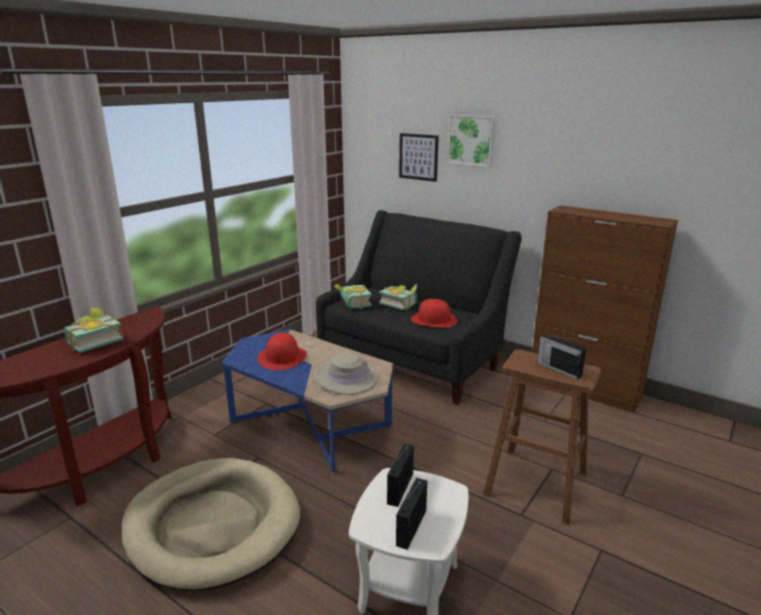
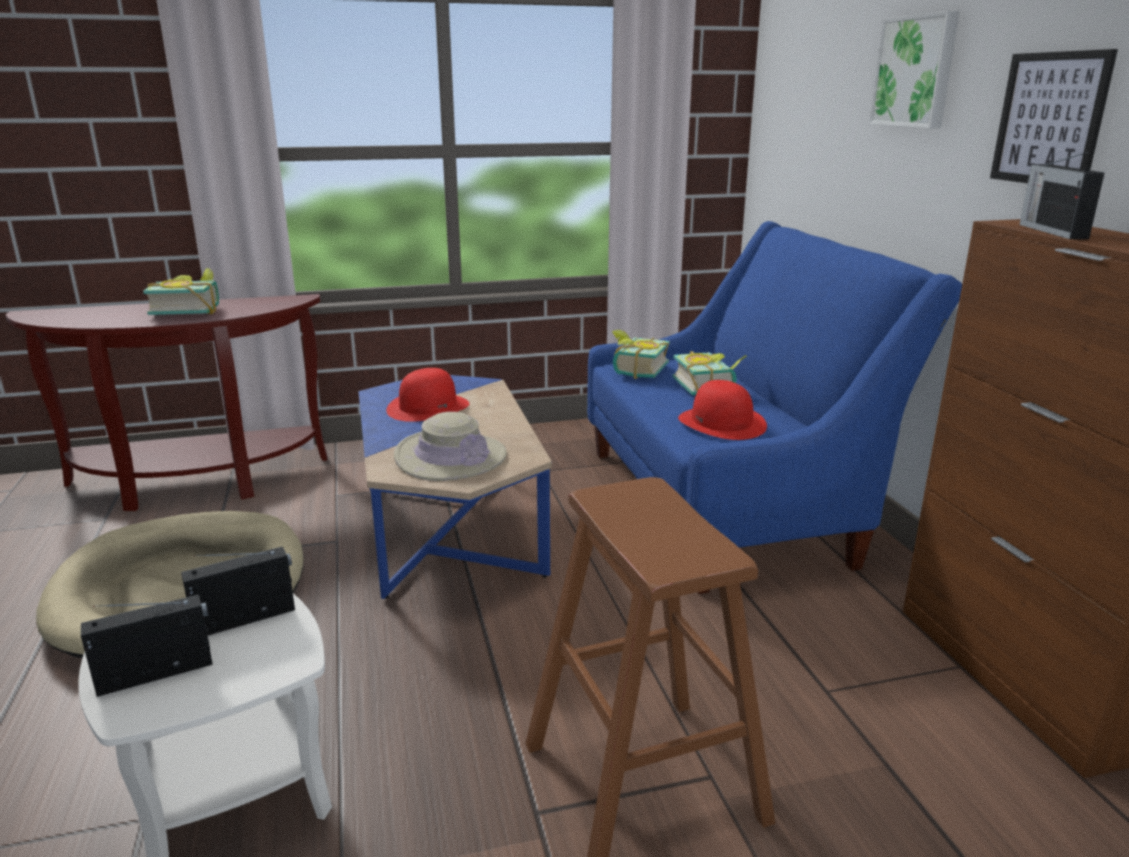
camera: 40 degrees right, 0 degrees up
(413, 360) = (728, 502): black sofa -> blue sofa
(418, 157) = (837, 116): picture -> picture (1049, 119)
(558, 369) = (658, 532): radio -> radio (1051, 231)

